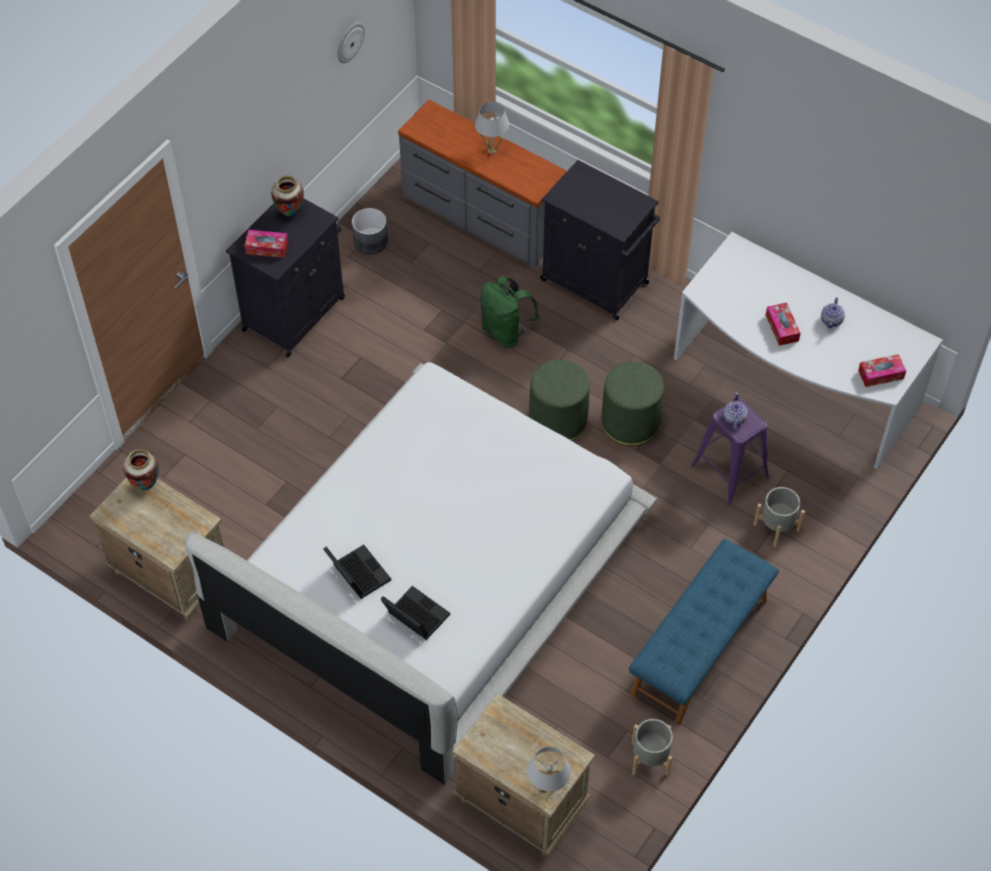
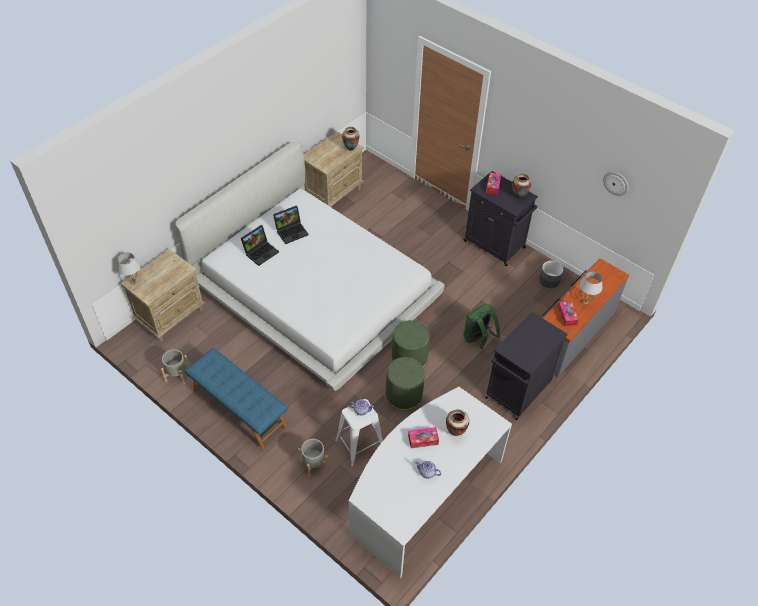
camera: 95 degrees right, 5 degrees down
(729, 471) = (360, 444): purple stool -> white stool
(760, 292) = (455, 432): none -> vase
(881, 374) = (376, 495): tissue box -> tissue box (567, 316)

